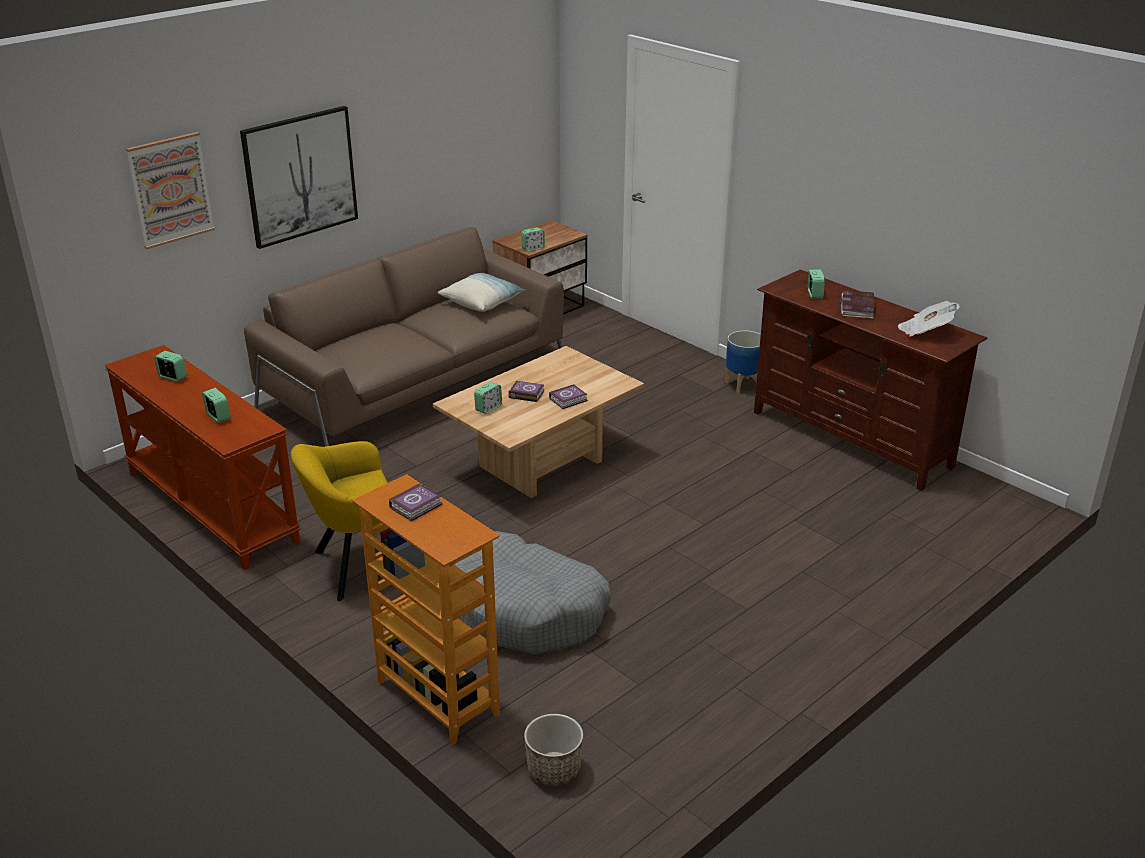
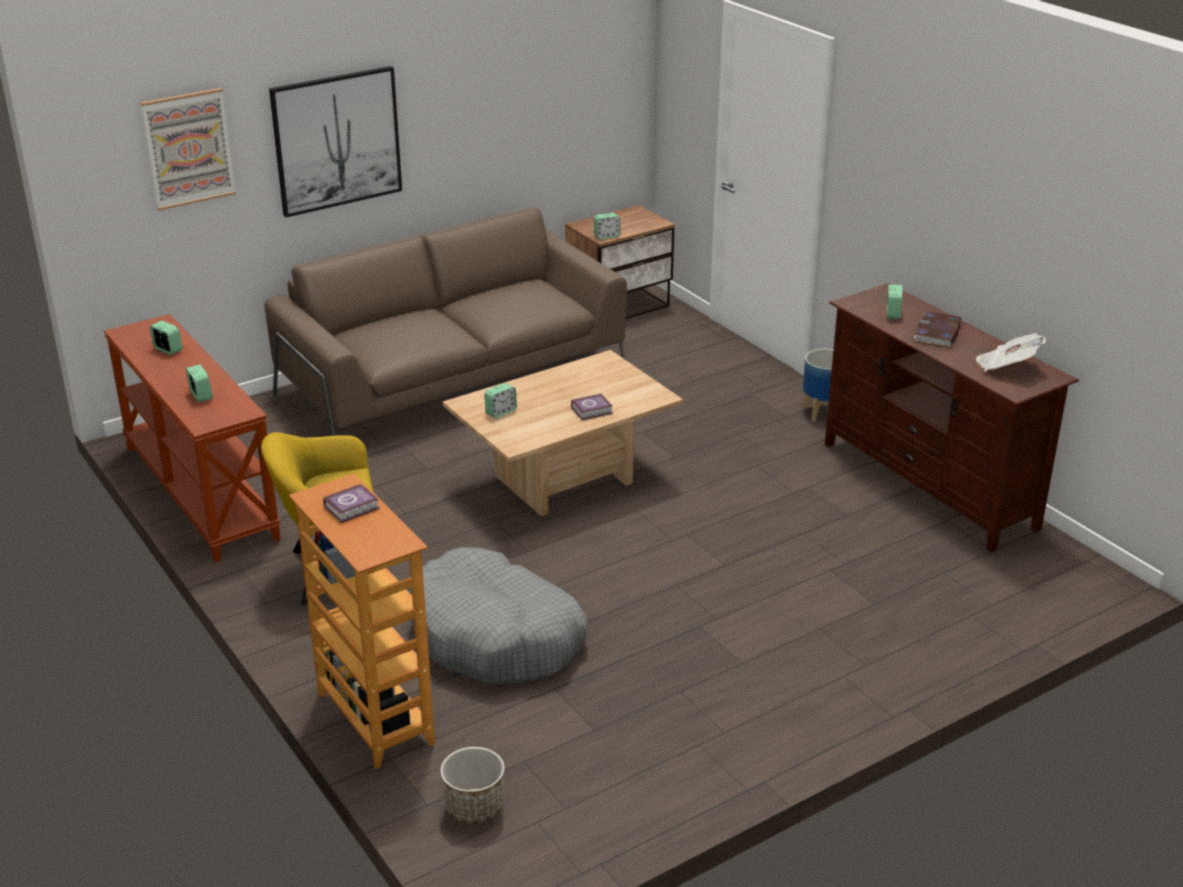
camera: 10 degrees right, 0 degrees up
(482, 302) = (534, 293): pillow -> none
(526, 394) = (547, 400): book -> none

